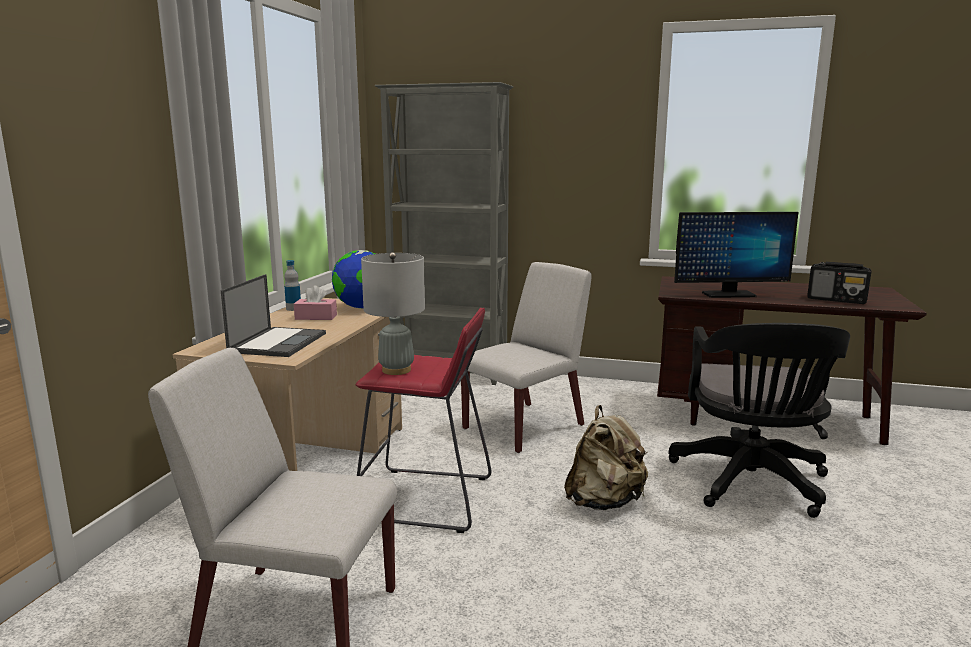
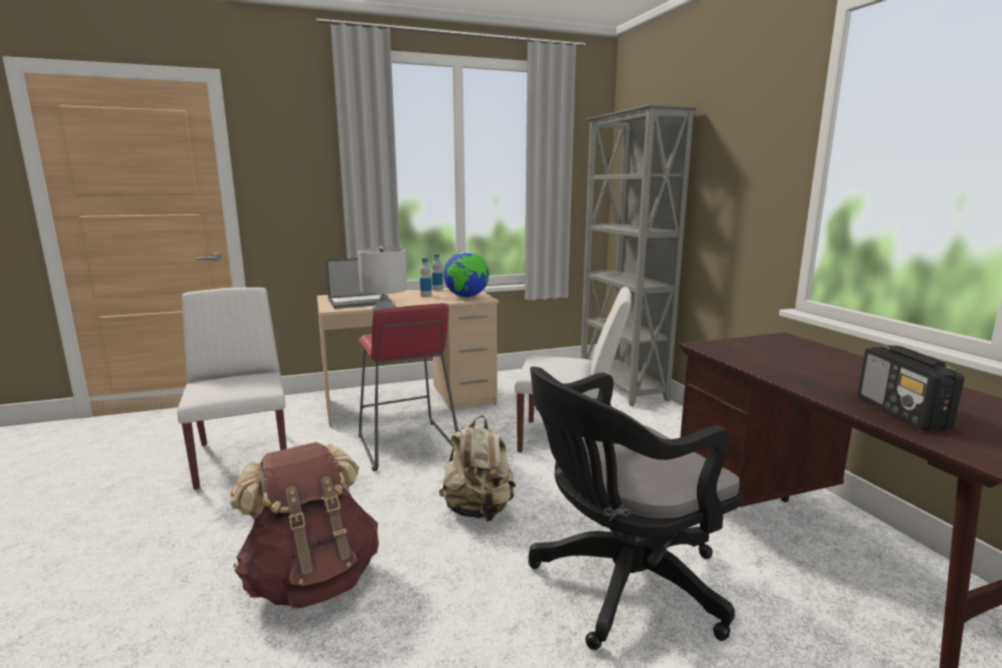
camera: 55 degrees right, 0 degrees up
(316, 317) = (426, 295): pink tissue box -> bottle
(651, 617) = (312, 579): none -> brown backpack
(728, 294) = (767, 363): monitor -> none

